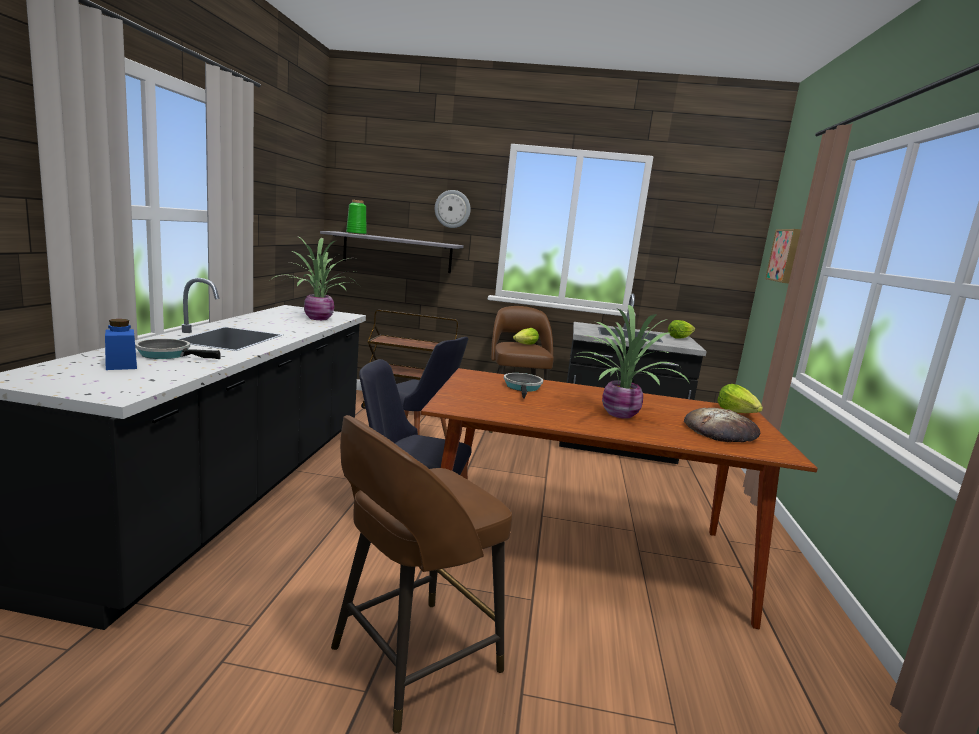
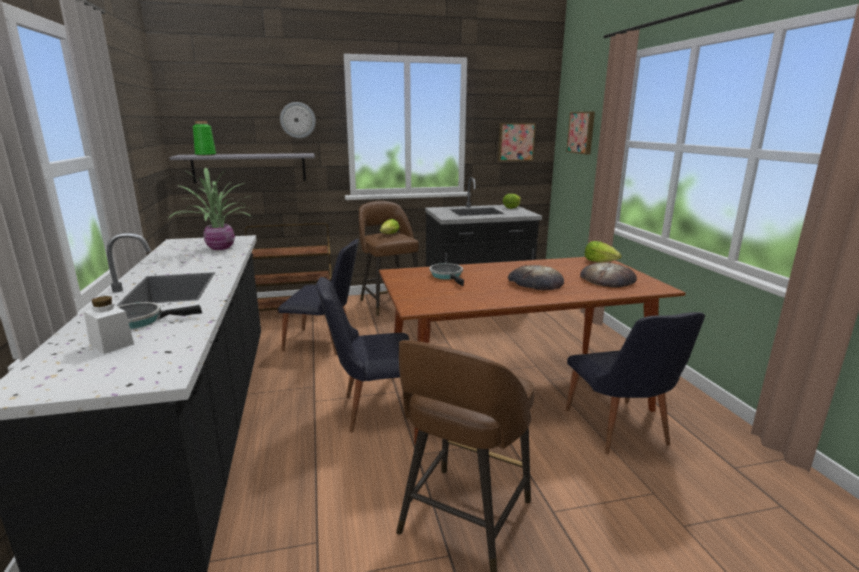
camera: 20 degrees left, 5 degrees up
(121, 365) = (112, 344): blue jar -> white jar
(618, 414) = (535, 283): potted plant -> bread
(687, 637) = (620, 432): none -> black chair
(704, 260) = (515, 142): none -> picture

